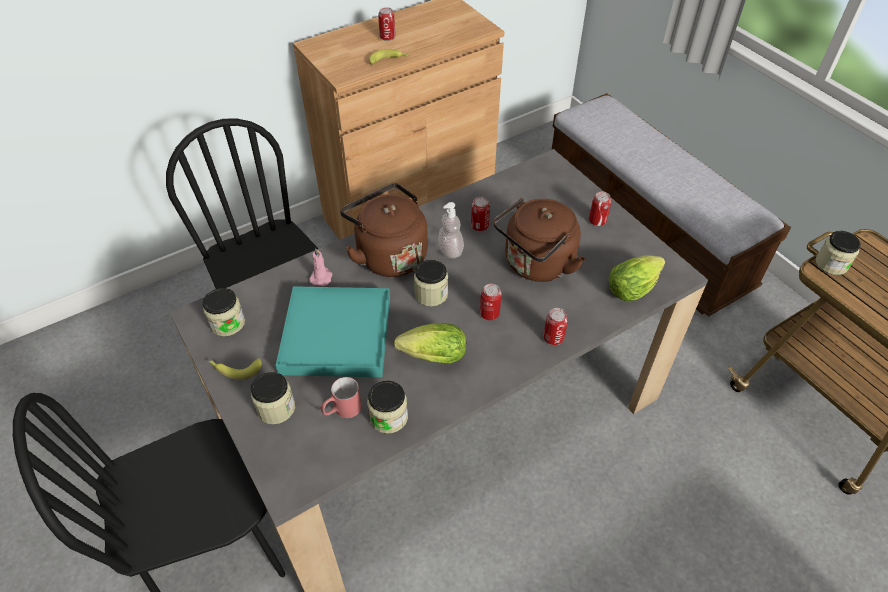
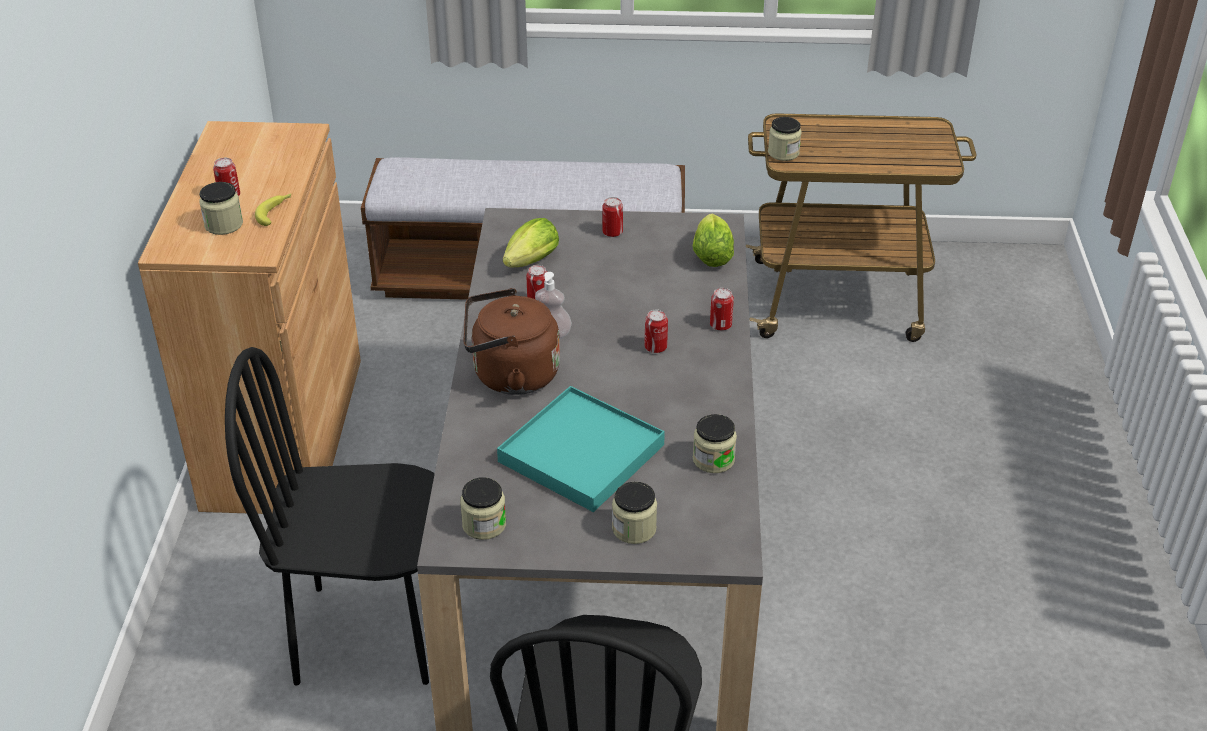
camera: 55 degrees left, 10 degrees down
(234, 368) = (554, 540): banana -> none
(321, 277) = (490, 433): pink candle -> none
(342, 410) = (678, 486): red mug -> none
(430, 356) = (669, 405): lettuce -> lettuce (529, 263)
(431, 294) = (594, 371): jar -> jar (224, 224)
(536, 265) = (627, 293): brown kettle -> none

